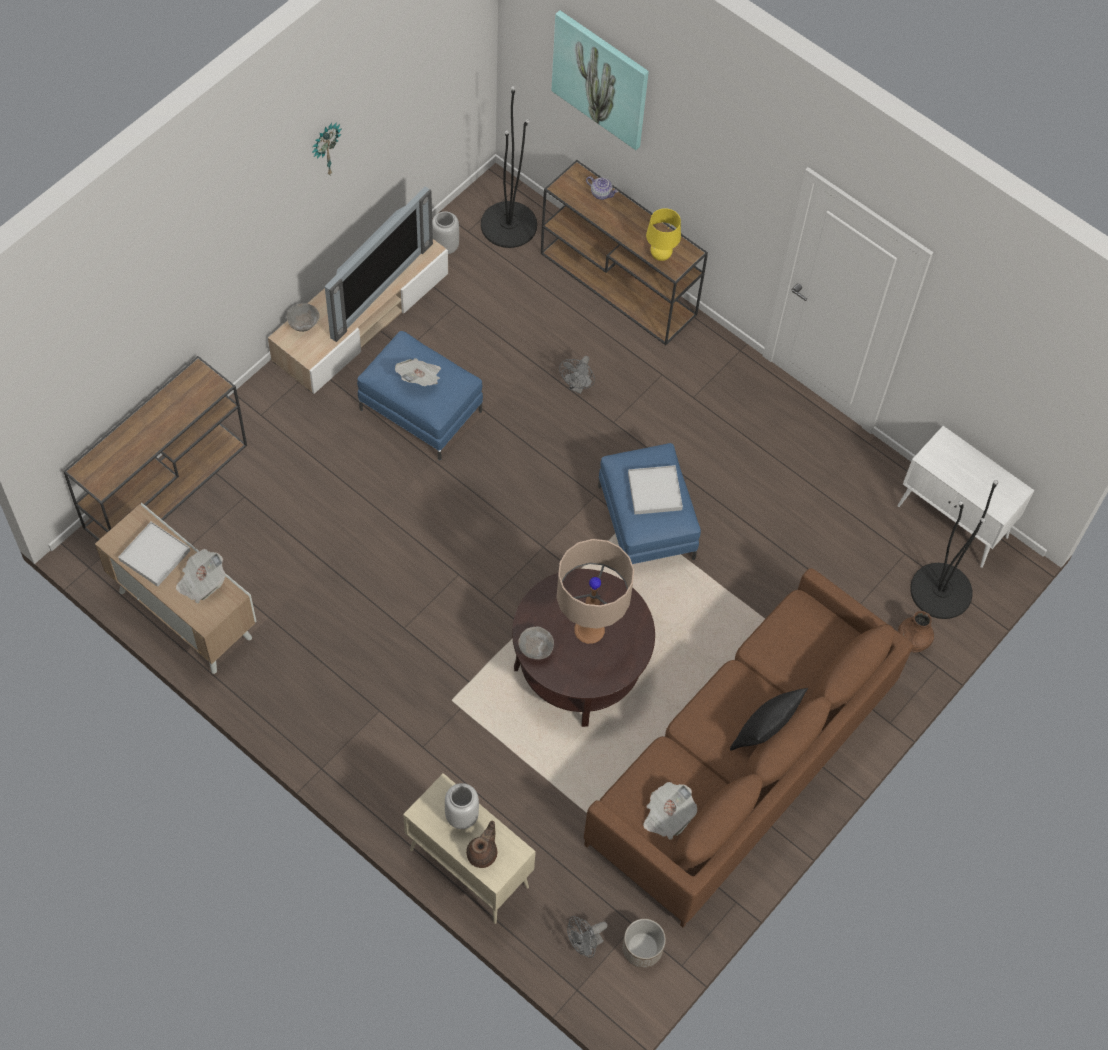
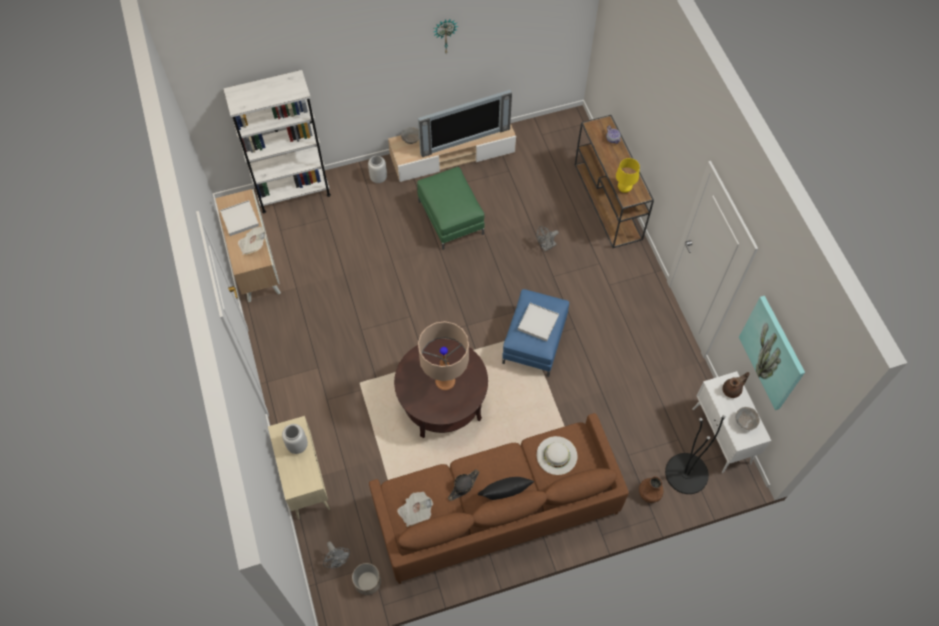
camera: 35 degrees right, 0 degrees up
(167, 484) = (293, 192): brown console table -> white bookcase
(420, 378) = (449, 196): newspaper -> none
(420, 410) = (450, 217): blue ottoman -> green ottoman
(445, 247) = (523, 137): grey vase -> grey vase (378, 178)
(483, 853) = (294, 473): brown teapot -> brown teapot (732, 390)
(508, 224) = (567, 141): black floor lamp -> none
(535, 649) = (407, 375): grey bowl -> grey bowl (745, 422)
(585, 944) = (338, 560): grey fan -> grey fan turned 120 degrees counterclockwise
(601, 78) = (631, 63): picture -> picture (773, 353)
(705, 750) = (463, 486): none -> black hat
(794, 648) = (556, 455): none -> white hat

